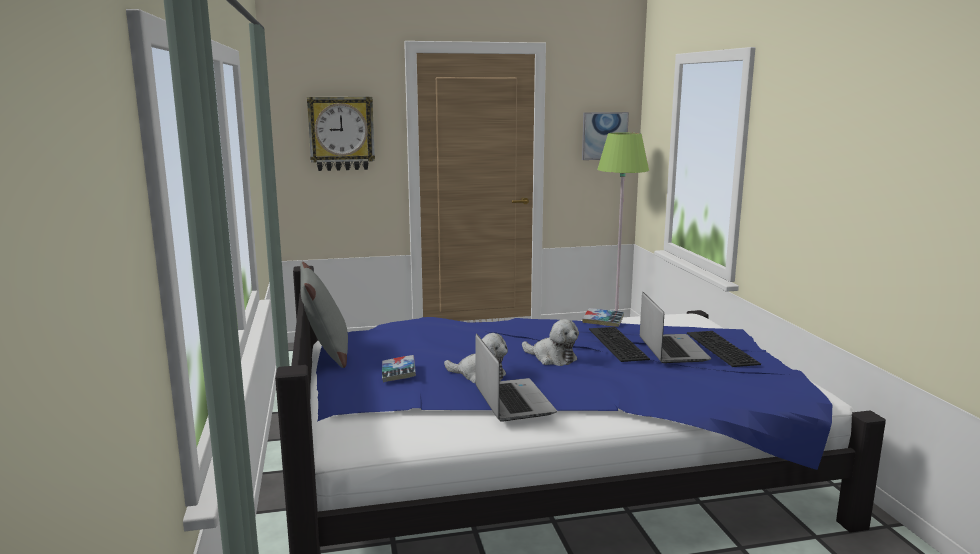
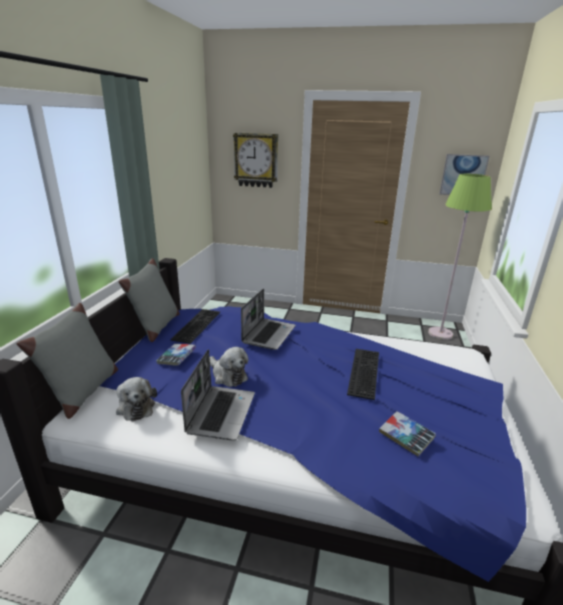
camera: 25 degrees right, 10 degrees up
(320, 426) = (83, 392): none -> grey pillow
(552, 358) = (298, 373): plush toy -> plush toy (135, 406)
(603, 321) = (378, 342): book -> book (406, 436)
(671, 349) = (406, 393): laptop -> laptop (268, 334)
(719, 348) = (455, 403): keyboard -> keyboard (196, 324)

